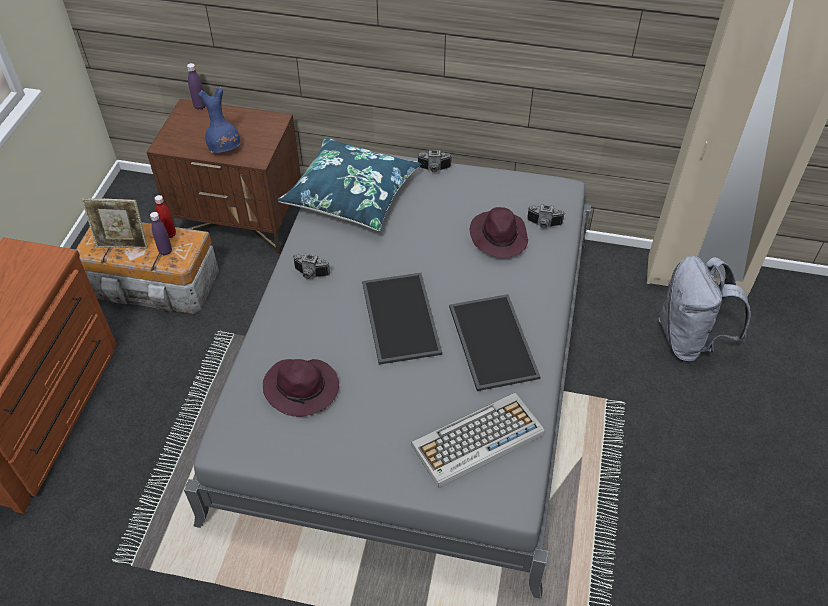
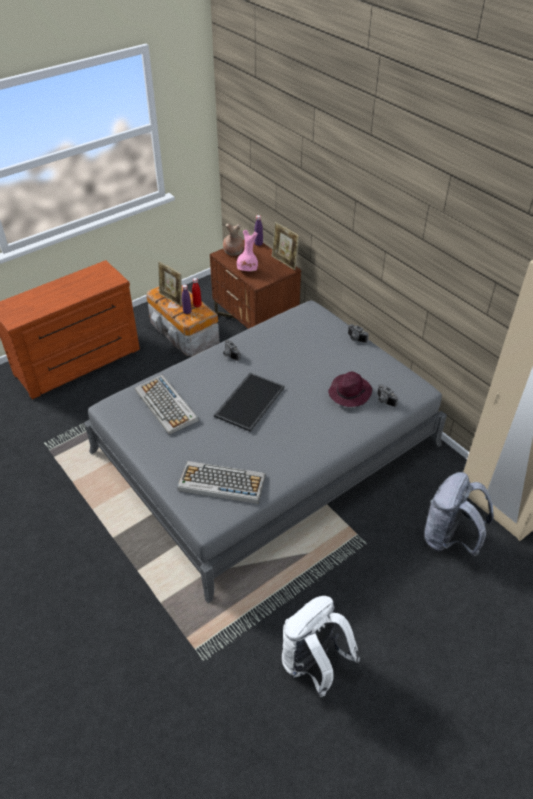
camera: 40 degrees right, 5 degrees down
(177, 134) = (233, 252): none -> brown vase
(225, 148) = (248, 270): blue vase -> pink vase
(262, 115) = (284, 262): none -> picture frame
(302, 389) = (167, 405): purple hat -> keyboard
(351, 194) = (295, 328): blue pillow -> none
(491, 341) = (283, 441): tray -> none
(708, 573) = (313, 664): none -> white backpack

